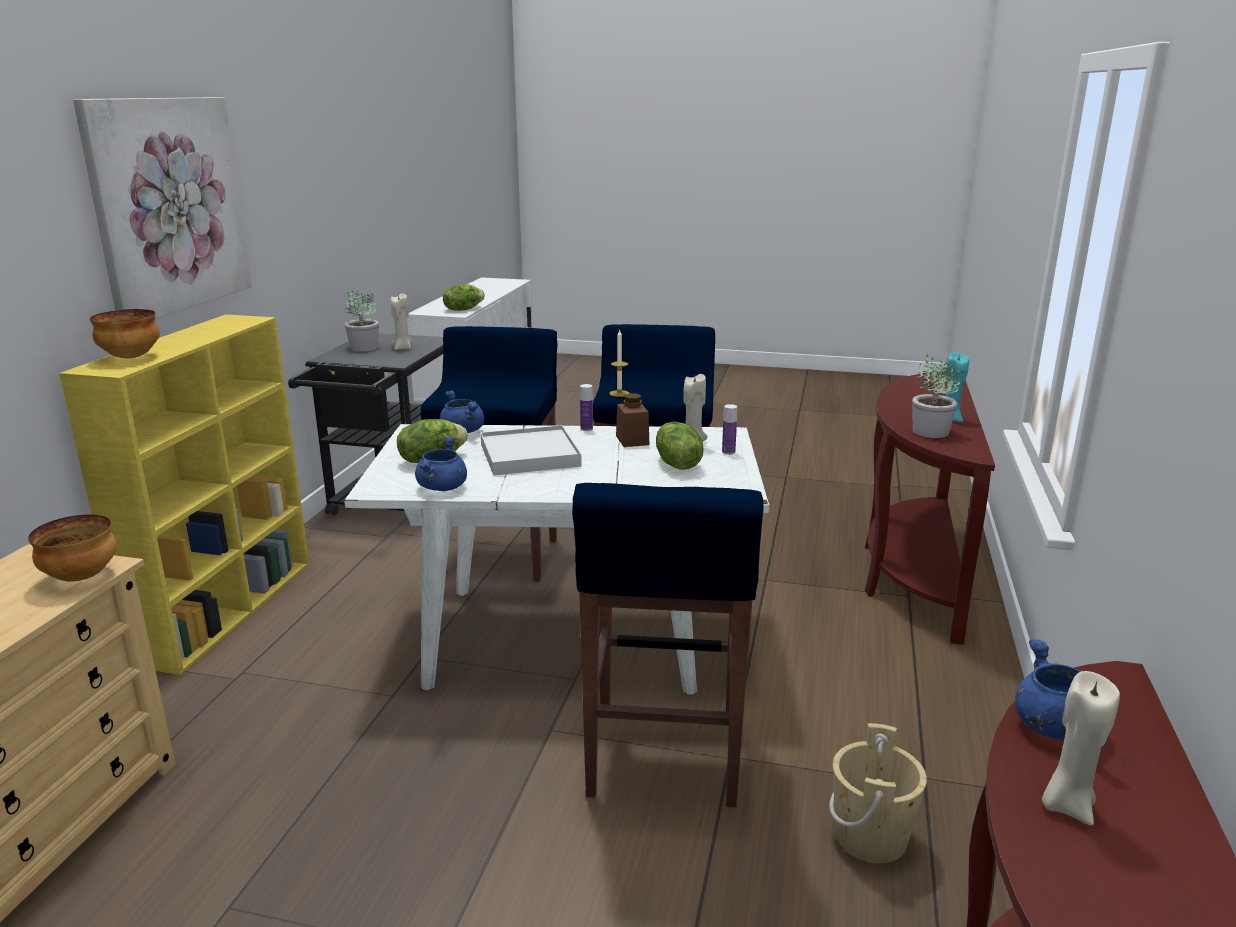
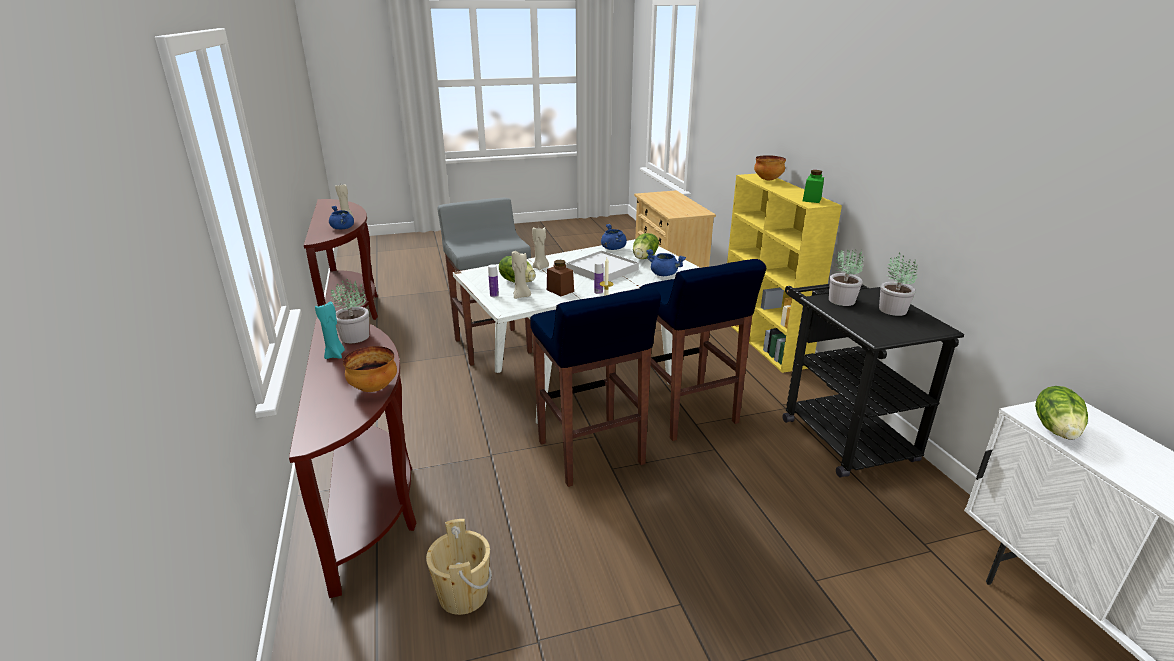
camera: 150 degrees right, 5 degrees up
(82, 577) = (672, 212): bowl -> bowl (373, 388)
(169, 205) = (836, 121): picture -> none
(224, 323) = (812, 199): none -> green jar
(380, 359) = (842, 301): none -> potted plant
(402, 348) = (865, 317): beige candle -> beige candle (540, 267)
(663, 759) = (492, 346): blue stool -> grey stool
(870, 837) = (400, 345): beige bucket -> beige bucket (463, 594)

